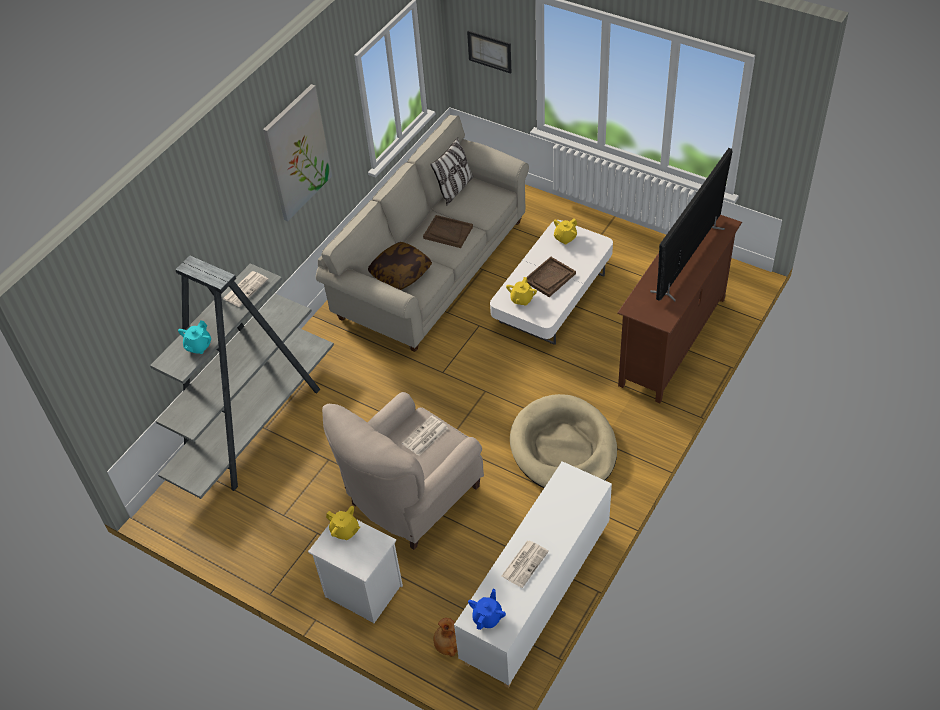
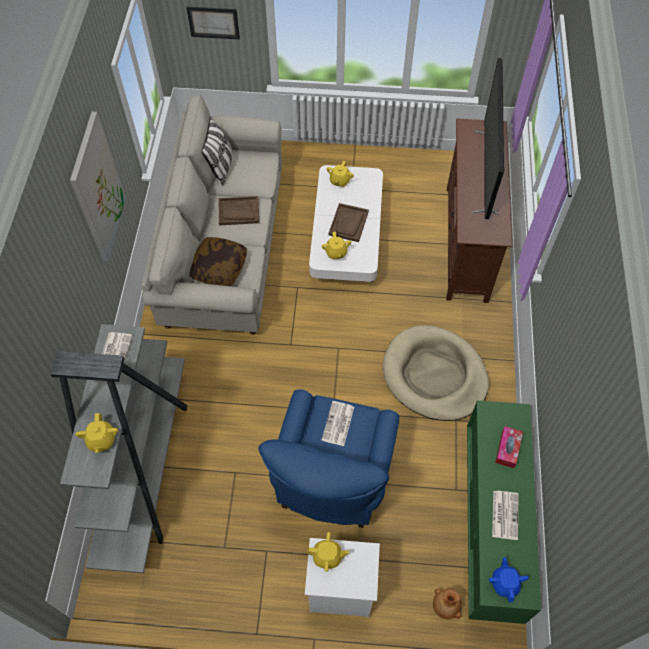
camera: 30 degrees left, 10 degrees up
(198, 346) = (101, 440): turquoise teapot -> yellow teapot
(411, 498) = (332, 479): beige armchair -> blue armchair
(536, 596) = (491, 524): white cabinet -> green cabinet
(564, 512) = (507, 449): none -> tissue box

